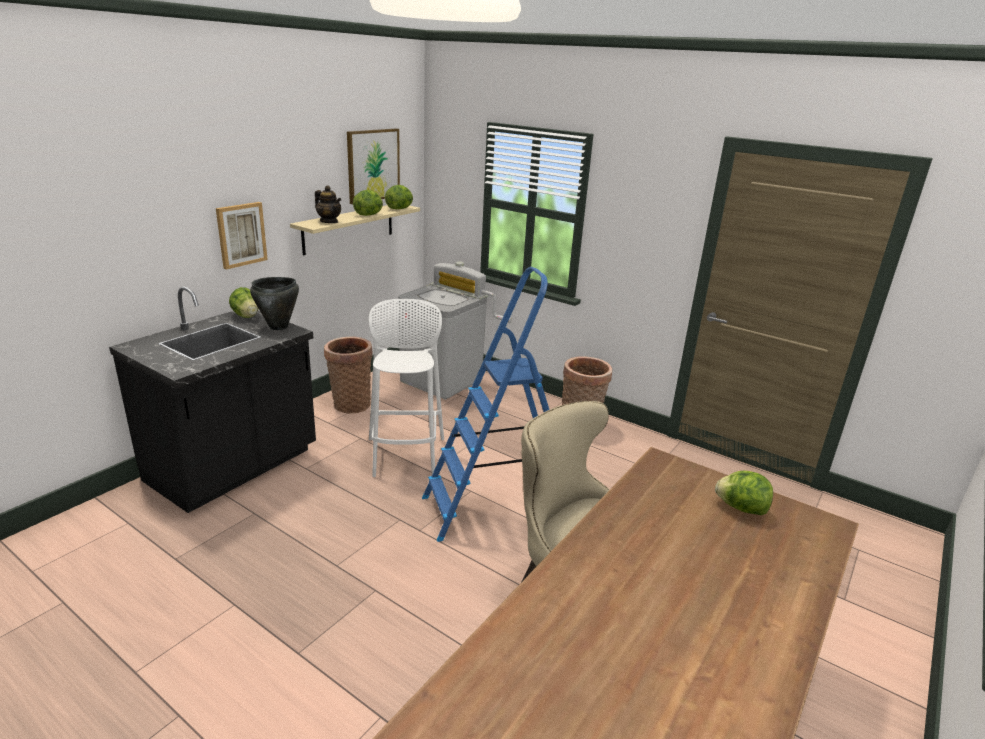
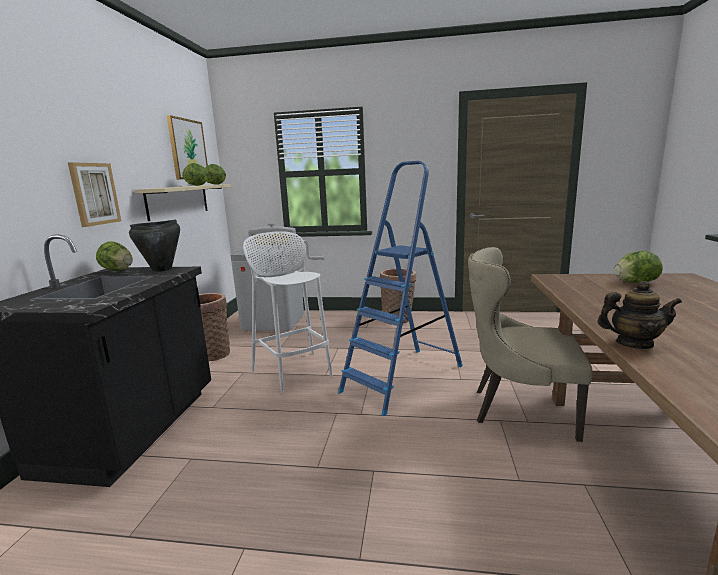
camera: 25 degrees left, 10 degrees down
(329, 222) = (170, 187): teapot -> teapot (634, 343)

